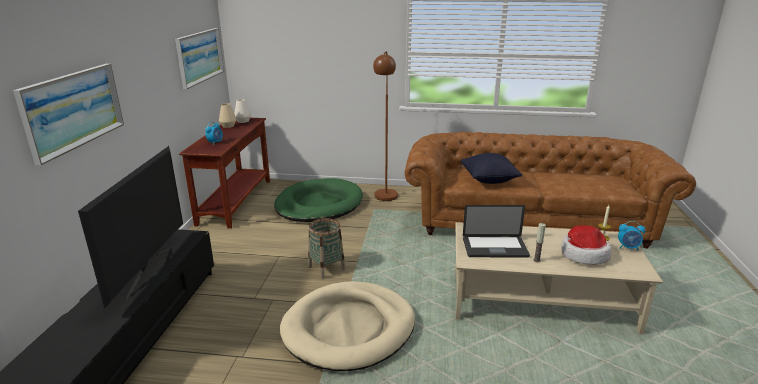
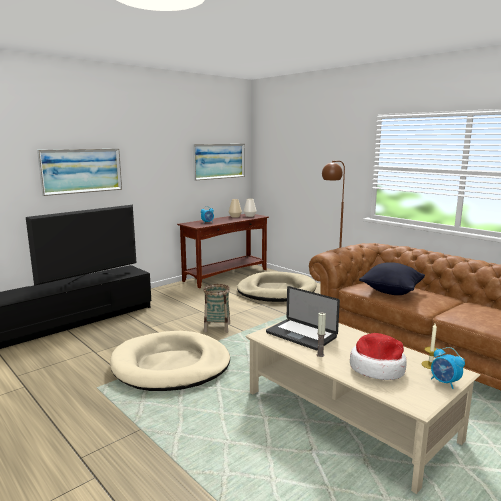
camera: 40 degrees right, 10 degrees down
(319, 204) = (276, 291): green dog bed -> beige dog bed

